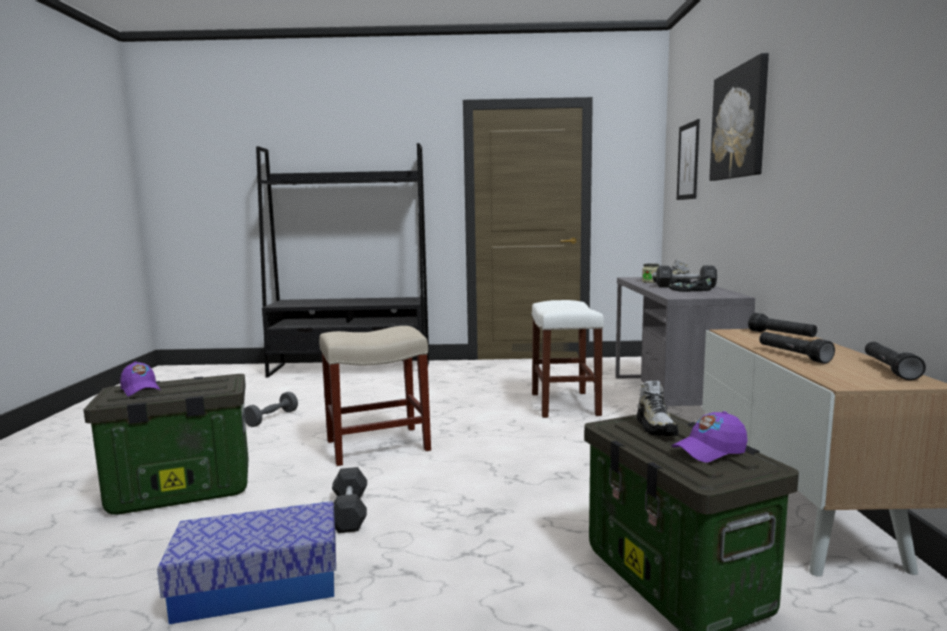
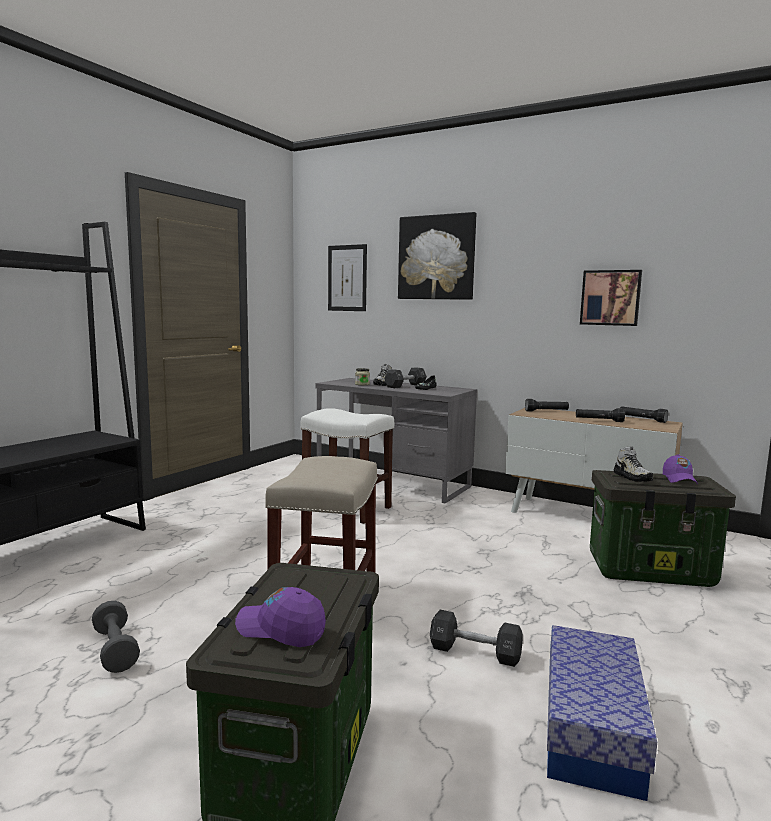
camera: 60 degrees left, 0 degrees up
(140, 390) = (281, 630): purple cap -> purple cap turned 150 degrees counterclockwise
(656, 427) = (632, 477): shoe -> shoe turned 45 degrees clockwise
(888, 151) = (610, 298): none -> picture

